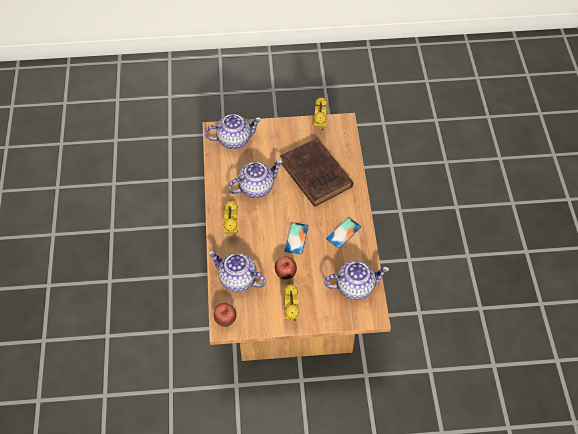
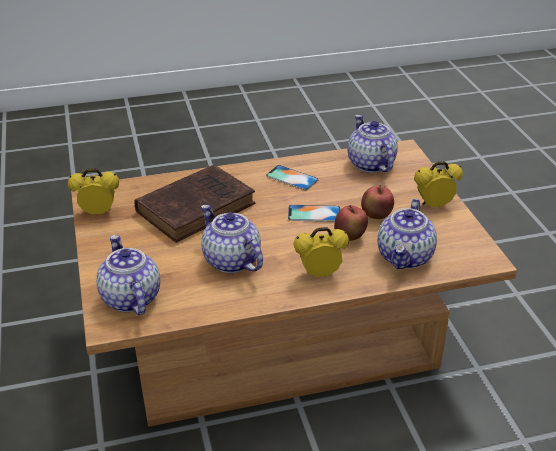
camera: 100 degrees left, 20 degrees down
(225, 320) = (476, 259): apple -> apple (350, 237)

